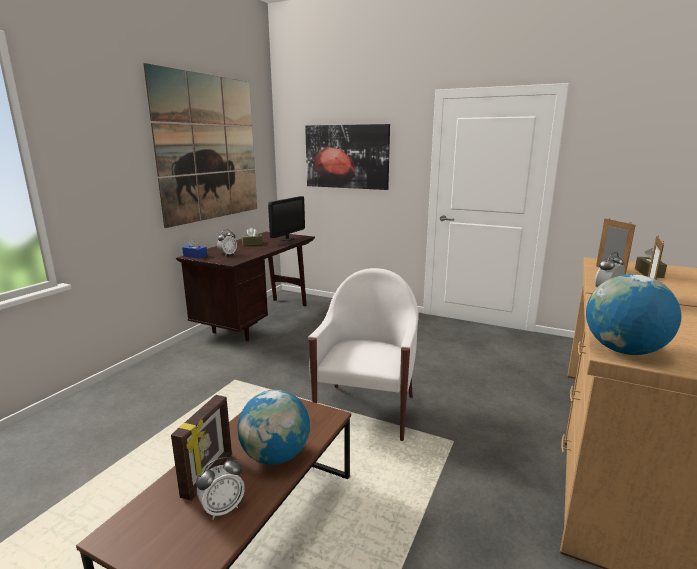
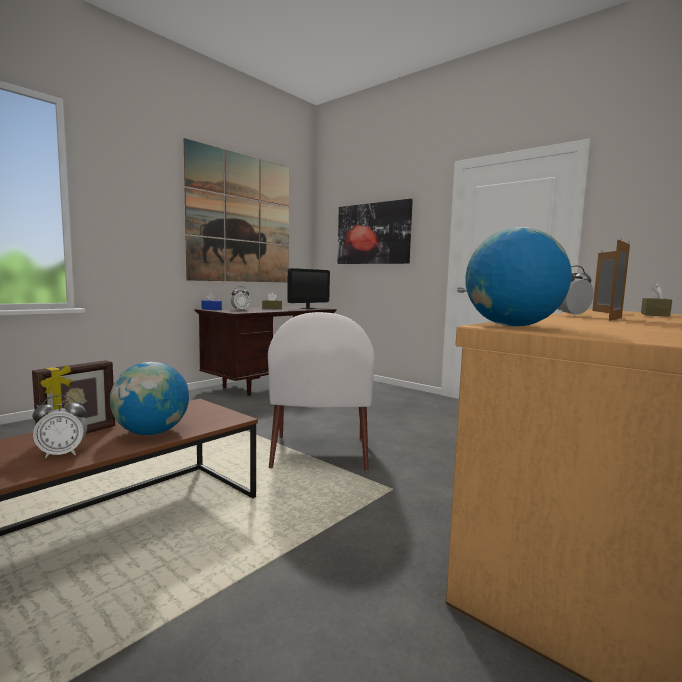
camera: 15 degrees right, 10 degrees down
(367, 410) = (319, 454): white armchair -> white armchair turned 150 degrees clockwise

